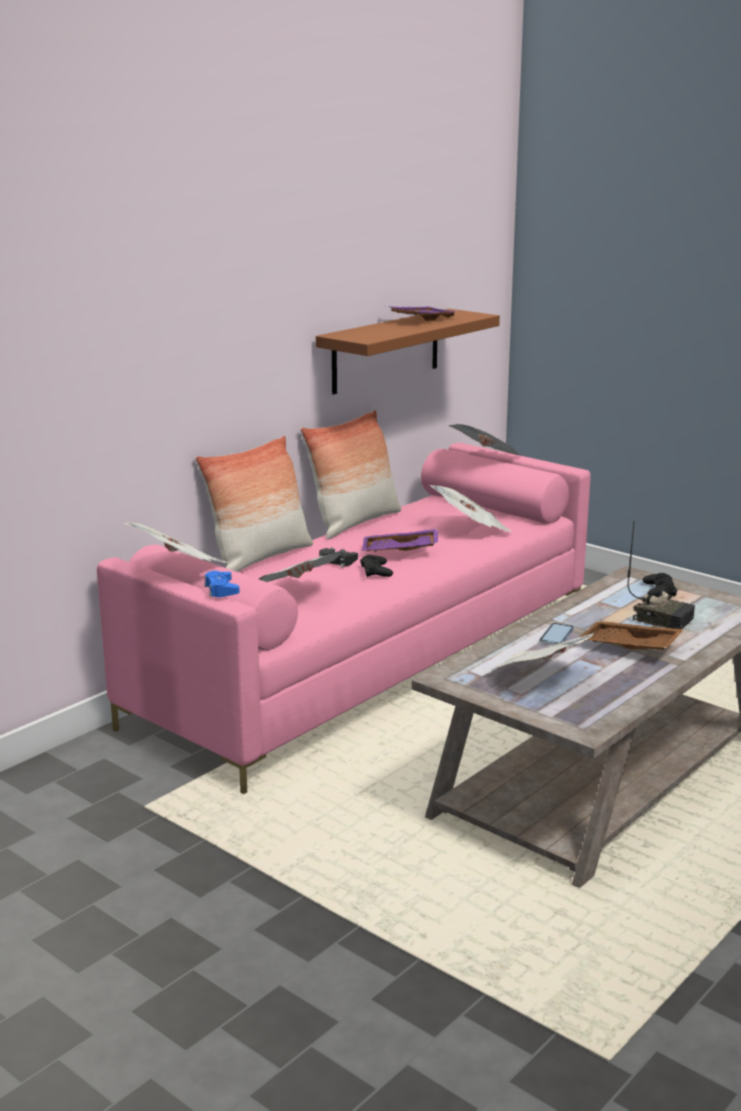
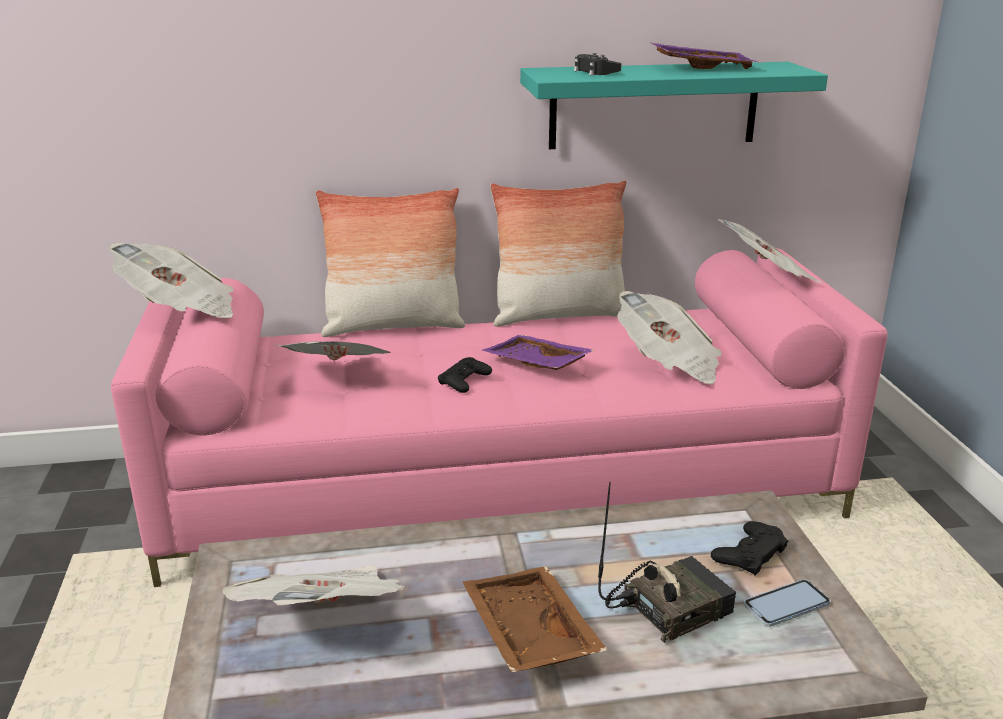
camera: 40 degrees right, 5 degrees up
(221, 589) = (155, 346): blue game controller -> none
(336, 561) = (448, 355): black game controller -> black game controller (595, 72)
(386, 351) = (654, 105): brown shelf -> turquoise shelf
(556, 635) = (471, 562): phone -> phone (786, 605)
(662, 618) = (668, 606): radio -> radio turned 105 degrees counterclockwise

